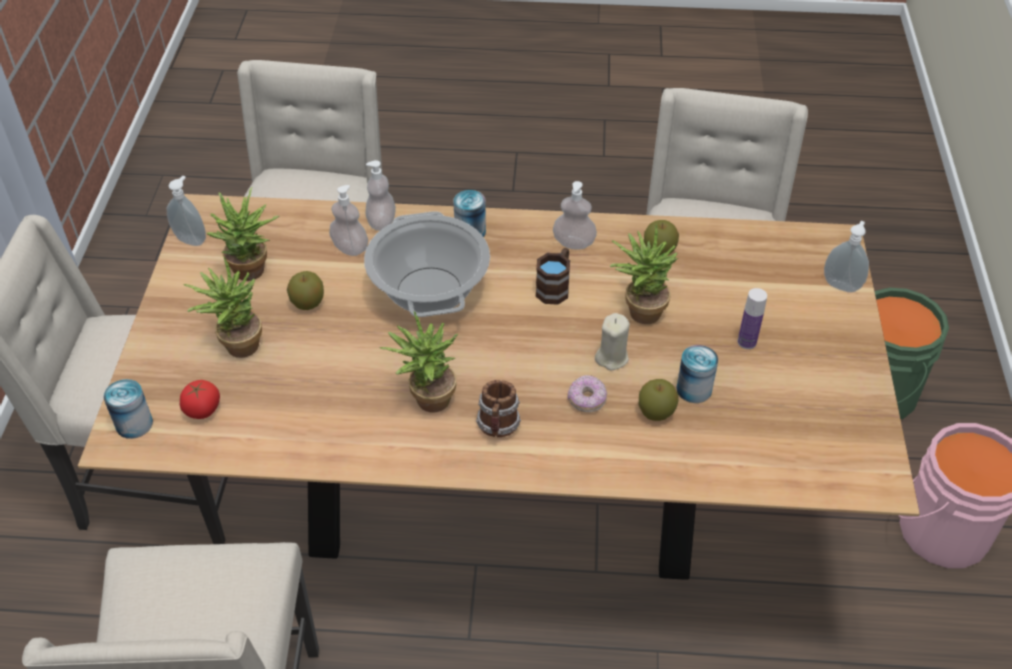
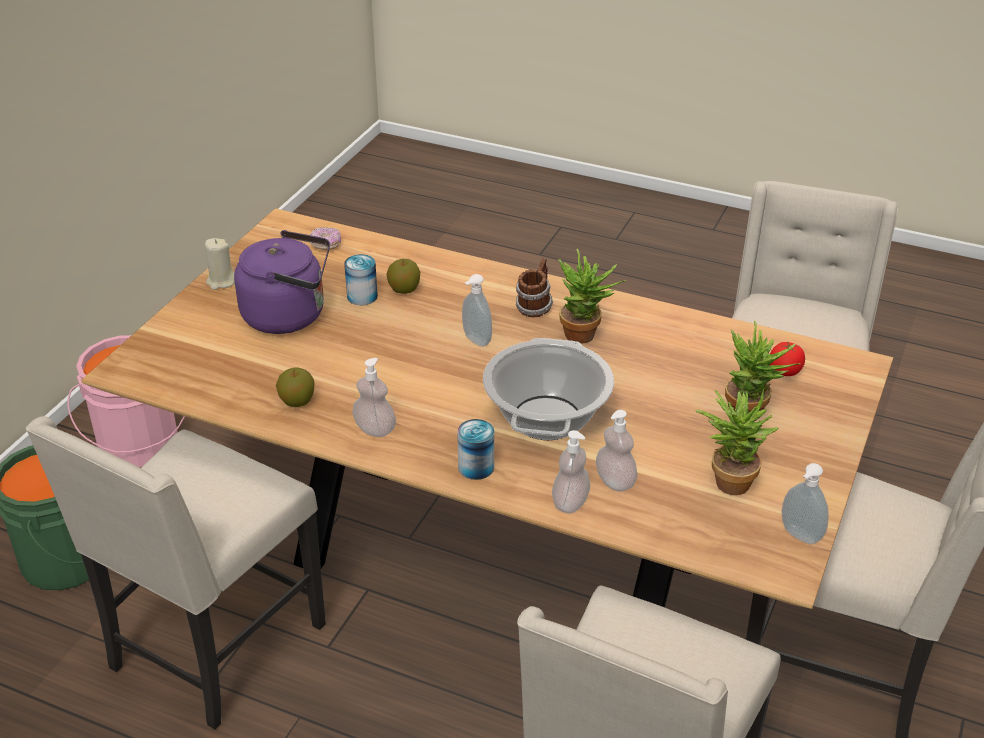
camera: 160 degrees left, 10 degrees down
(134, 424) = (847, 374): can -> none
(308, 303) = (674, 436): apple -> none
(555, 287) = (422, 393): brown mug -> none
(586, 400) = (453, 308): donut -> donut (325, 245)
(611, 357) = (411, 330): beige candle -> beige candle (221, 281)
(639, 310) = (359, 358): potted plant -> none
(746, 342) = (289, 315): bottle -> purple kettle
(841, 285) = (163, 336): soap dispenser -> soap dispenser (475, 341)

